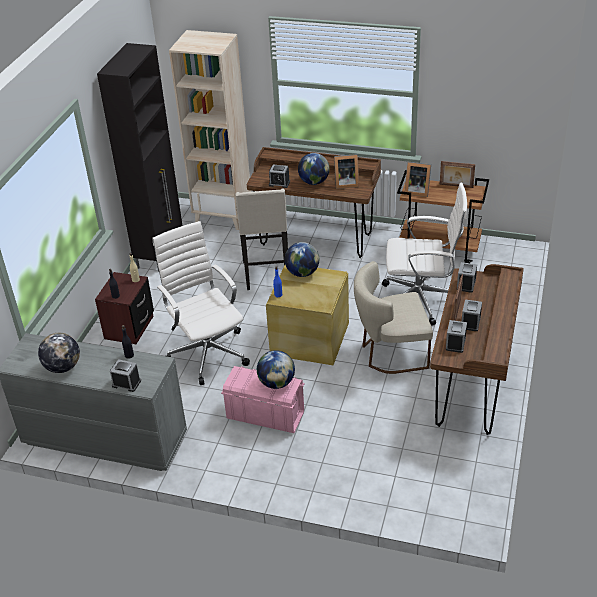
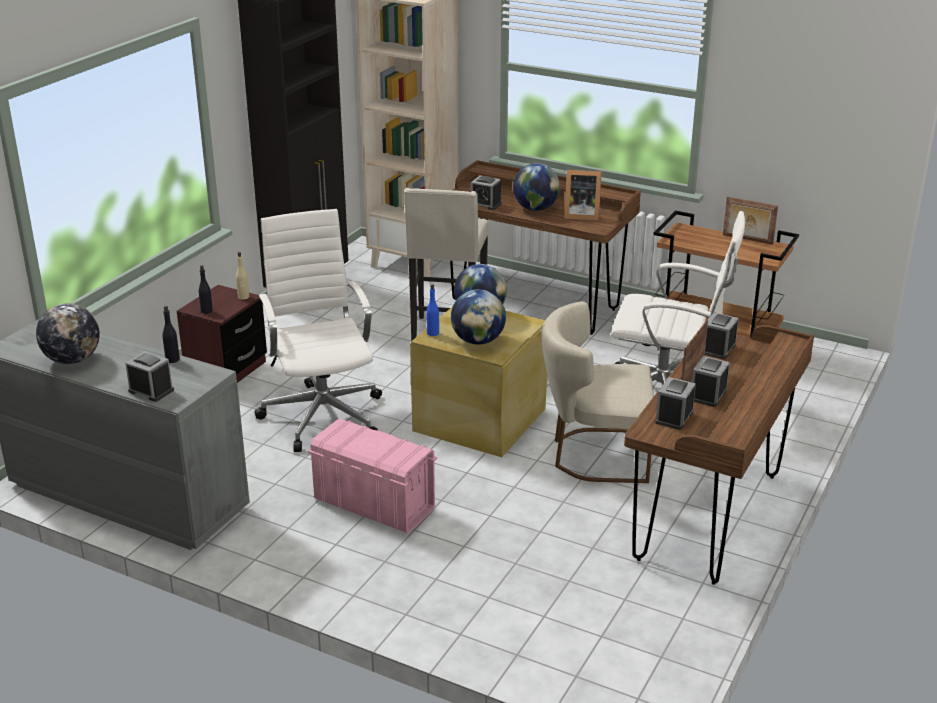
camera: 10 degrees right, 10 degrees down
(276, 383) = (392, 448): globe -> globe (478, 341)
(416, 191) = (685, 238): picture frame -> none

